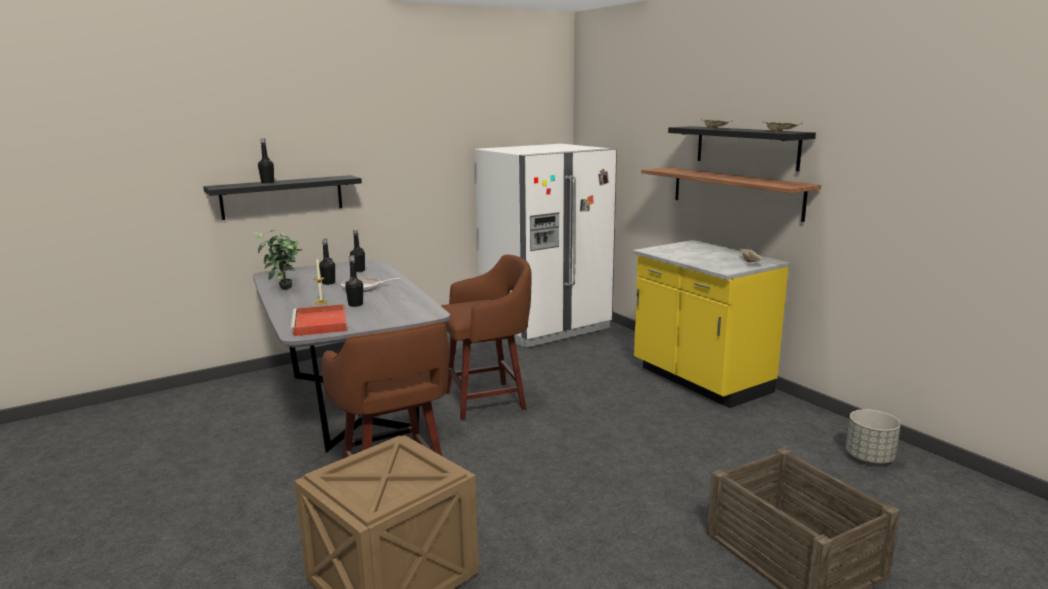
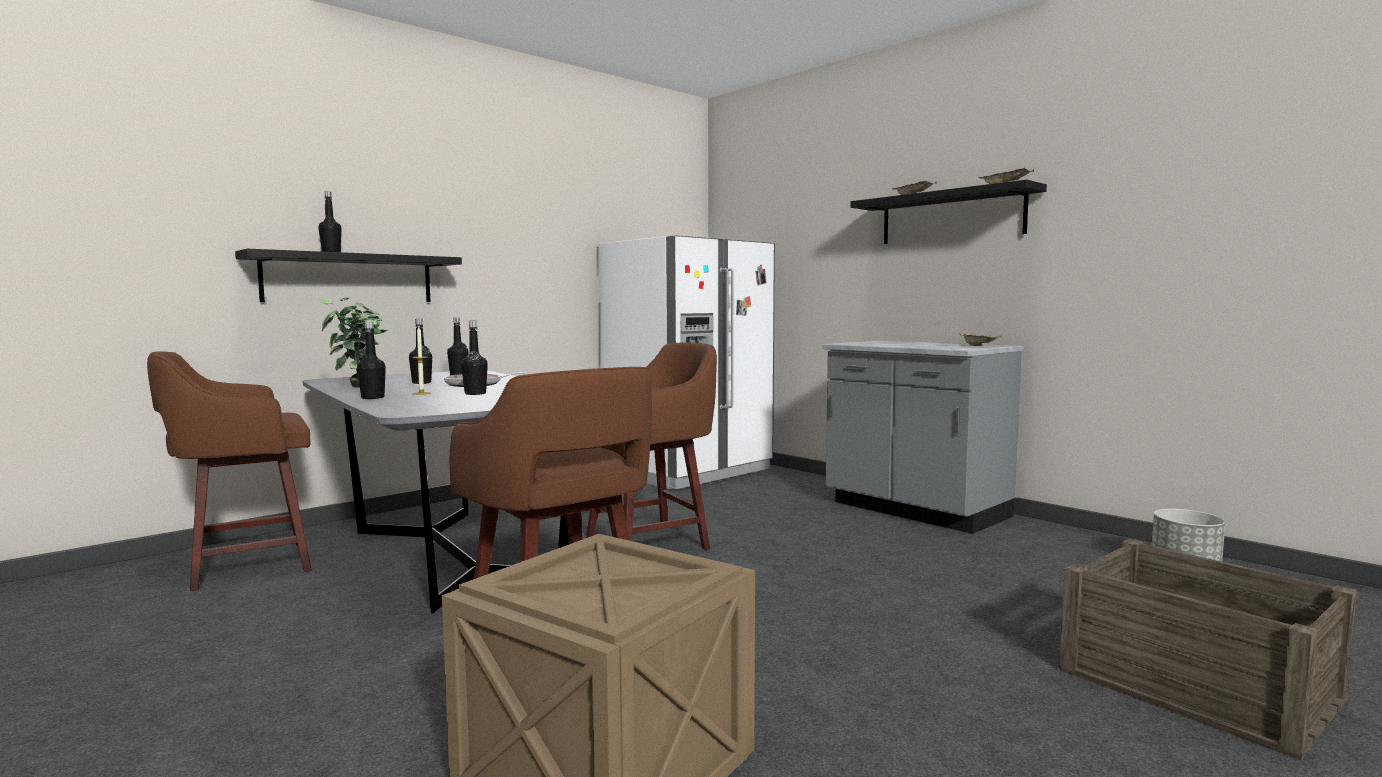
camera: 10 degrees left, 10 degrees down
(220, 403) = (244, 566): none -> brown stool
(288, 308) = (372, 398): none -> black bottle
(320, 324) = (433, 405): red tray -> none
(699, 381) = (915, 511): yellow counter -> grey counter
(735, 192) = (938, 273): shelf -> none

